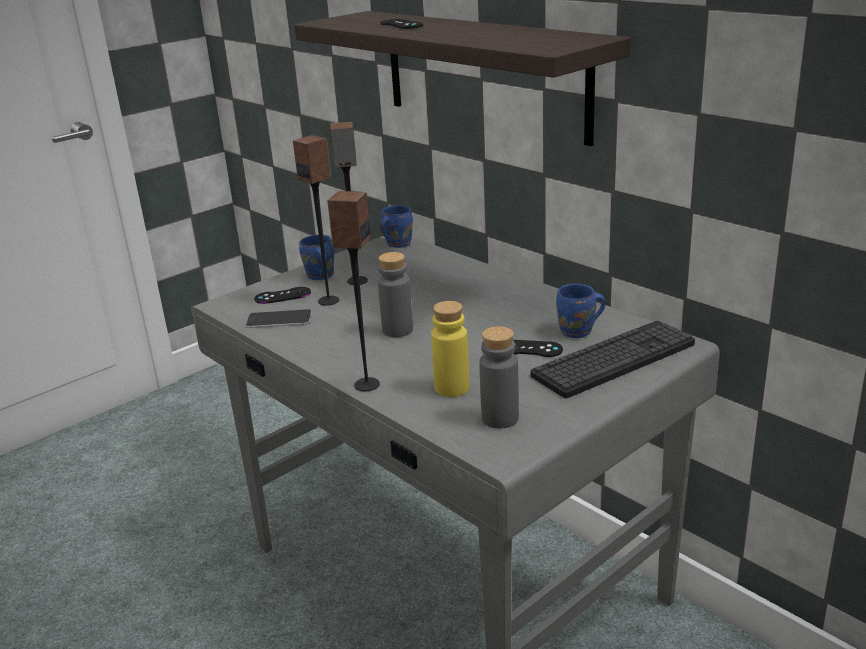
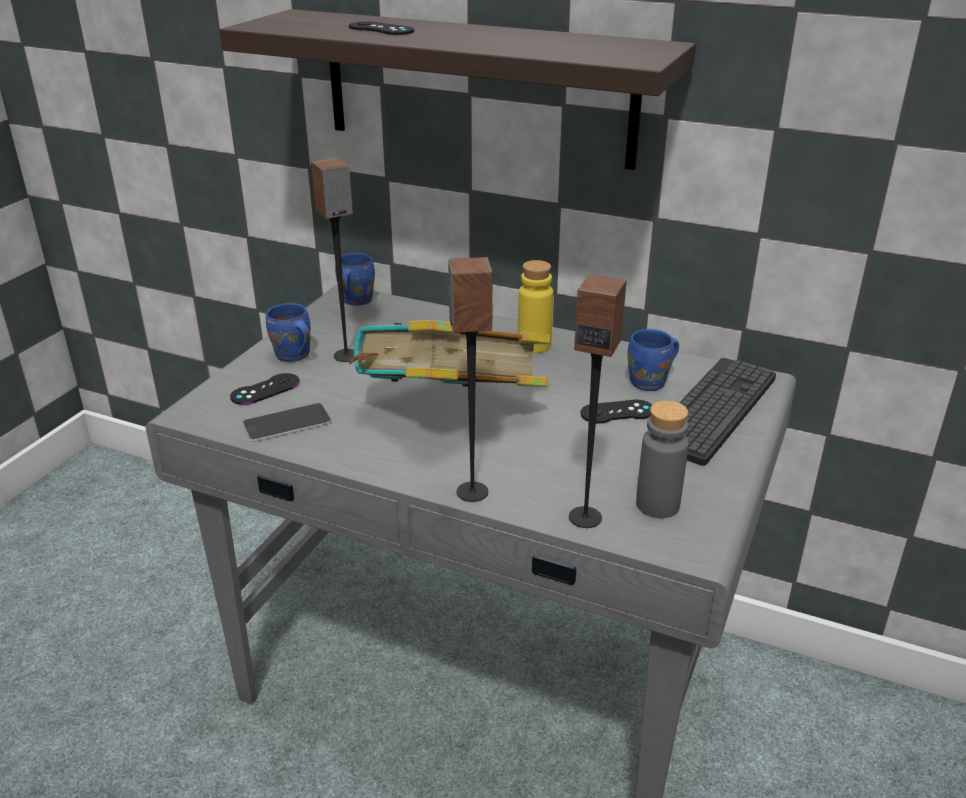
camera: 25 degrees left, 5 degrees up
(329, 300) = (332, 387): speaker -> speaker (585, 517)
(397, 330) = (449, 413): grey bottle -> book
(452, 388) = (574, 477): yellow bottle -> yellow bottle (534, 345)

